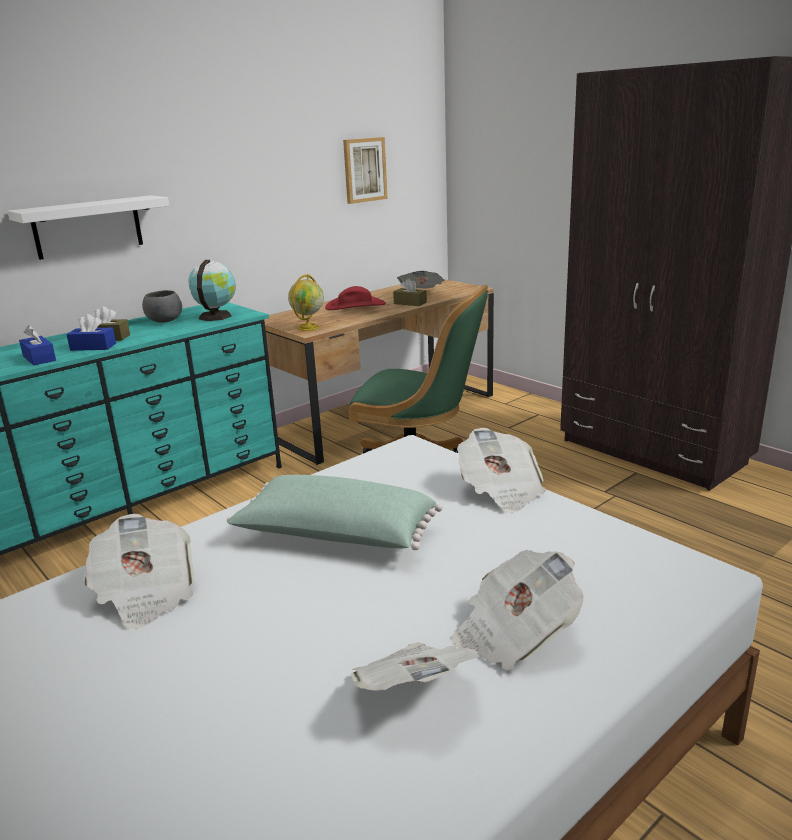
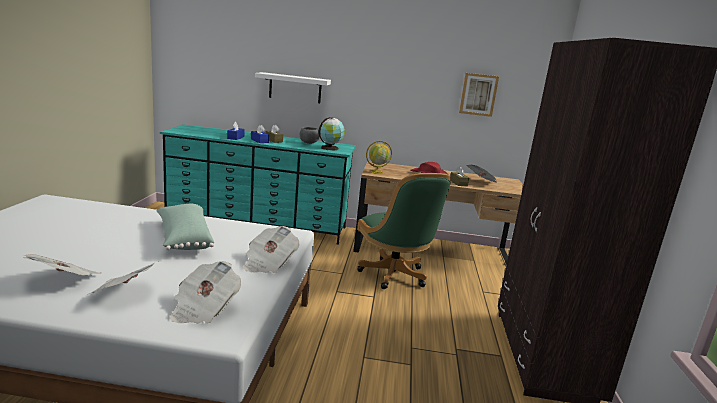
camera: 45 degrees right, 5 degrees down
(145, 594) = (109, 219): newspaper -> newspaper (204, 309)

